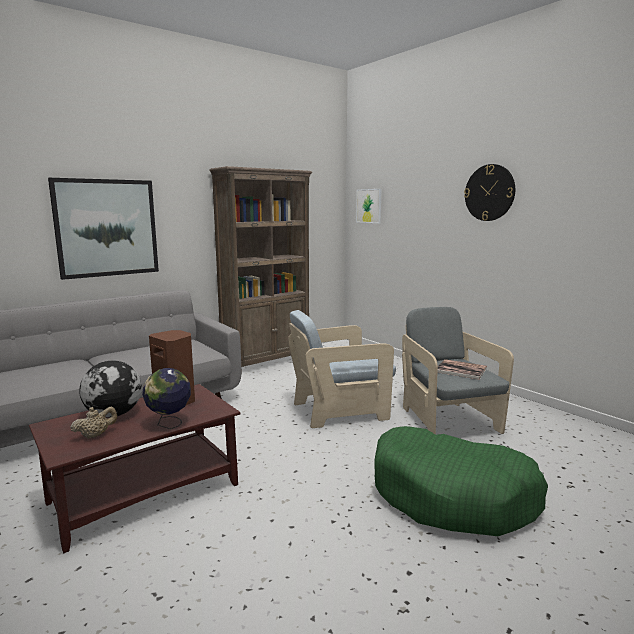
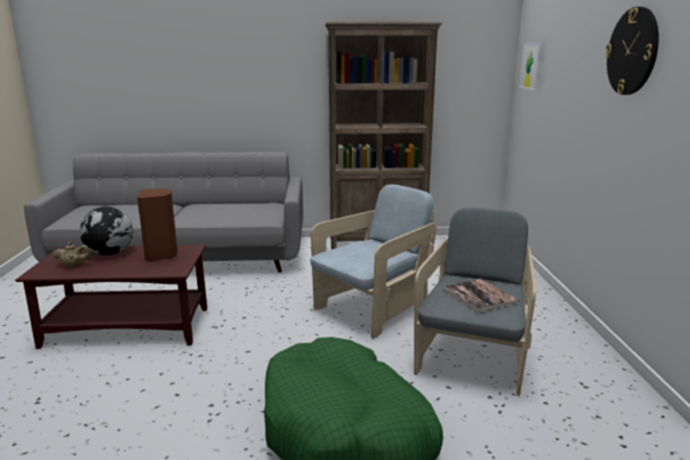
camera: 35 degrees right, 5 degrees up
(107, 228) = (218, 86): picture -> none
(169, 424) = (125, 271): globe -> none
(340, 410) = (373, 309): beige armchair -> beige armchair turned 120 degrees clockwise

